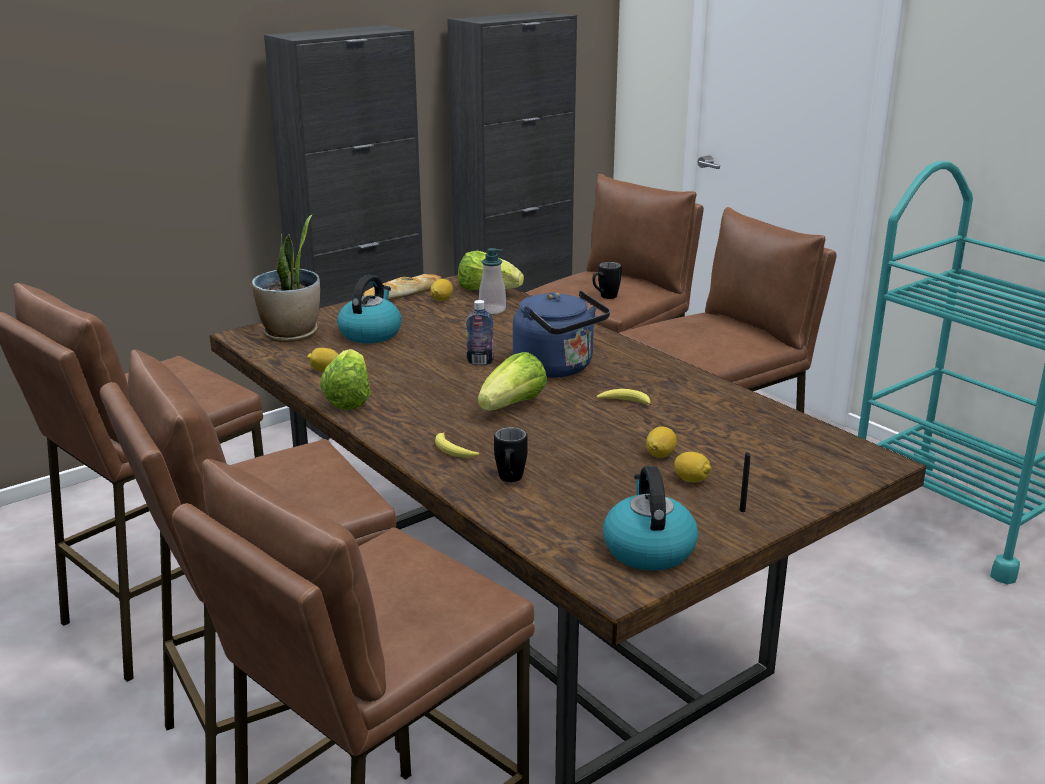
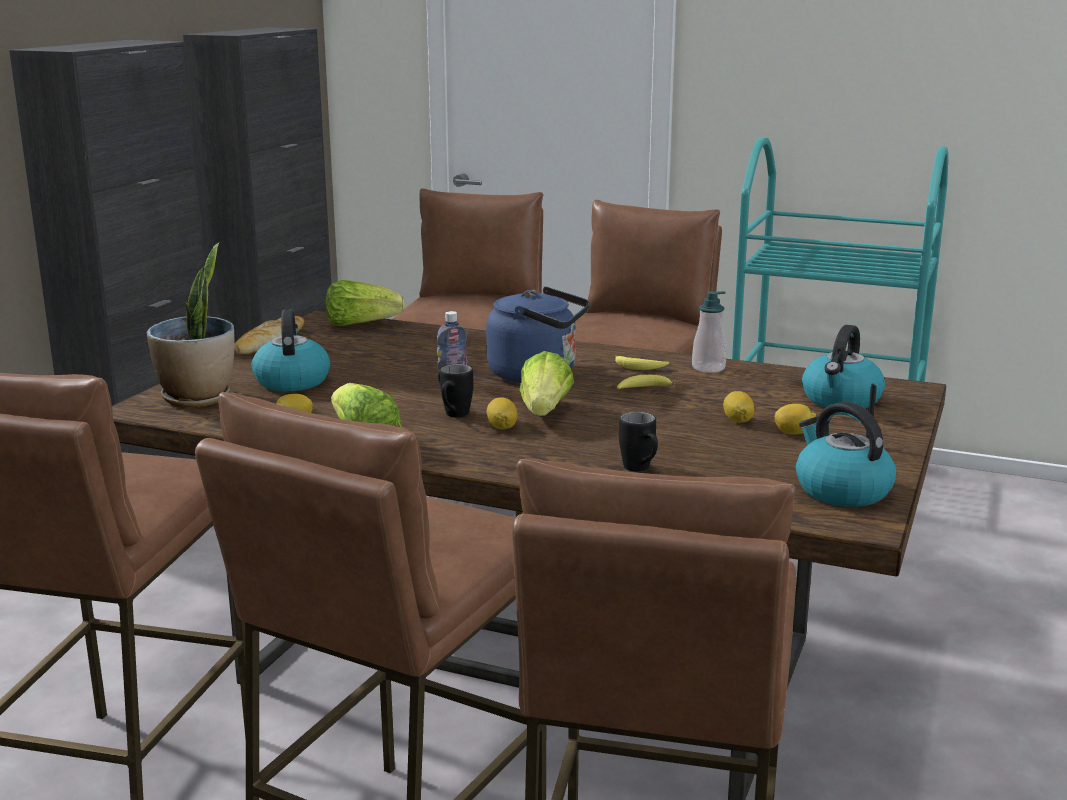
camera: 30 degrees left, 5 degrees down
(441, 299) = (322, 339): lemon -> lemon (502, 427)
(454, 451) = (548, 459): banana -> banana (639, 367)
(492, 310) = (392, 339): soap dispenser -> soap dispenser (708, 368)
(604, 297) = (482, 313): black mug -> black mug (454, 416)
(788, 457) = (841, 400): none -> kettle

